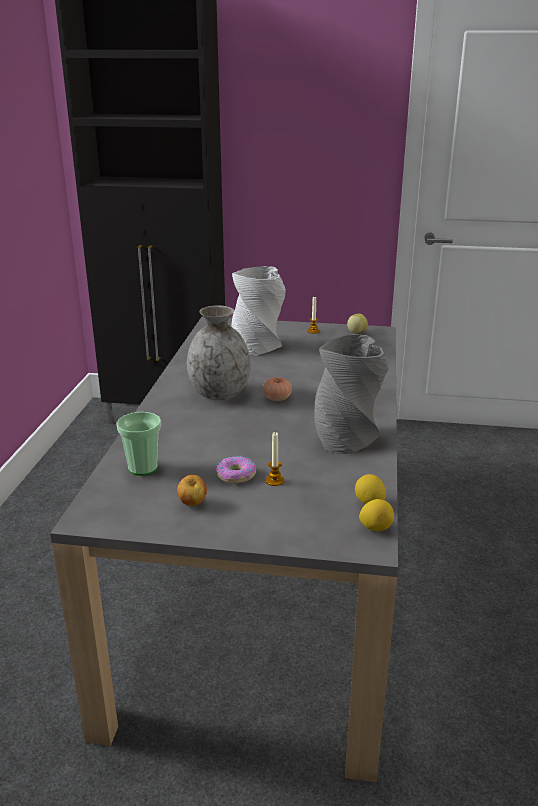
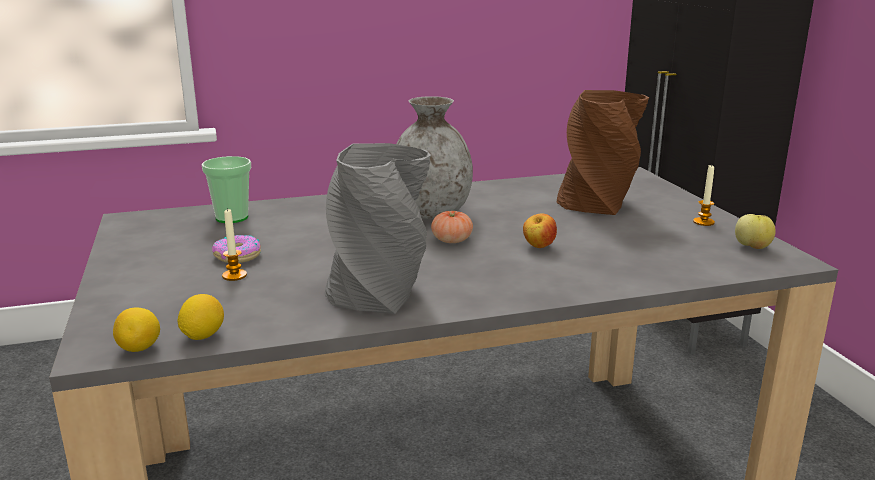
camera: 65 degrees right, 5 degrees down
(192, 504) = (167, 249): apple -> apple (538, 247)
(257, 345) = (597, 204): grey vase -> brown vase

